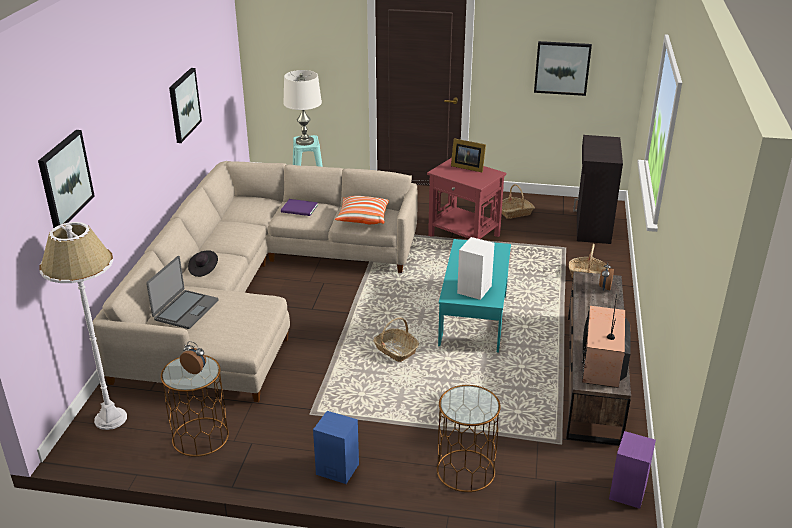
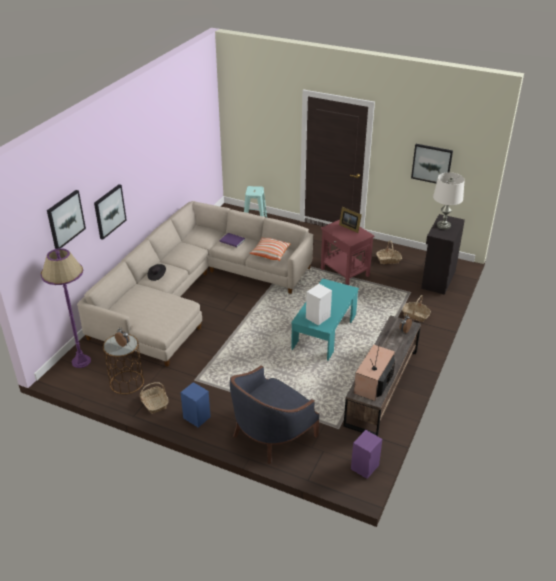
camera: 15 degrees right, 5 degrees up
(111, 419) = (81, 361): white floor lamp -> purple floor lamp
(184, 104) = (165, 165): picture -> picture (109, 211)
(185, 310) = (135, 302): laptop -> none
(304, 142) = (253, 191): white table lamp -> white table lamp (443, 225)
(395, 350) = (263, 347): basket -> basket (154, 403)
(465, 471) = (271, 433): brown side table -> blue armchair

